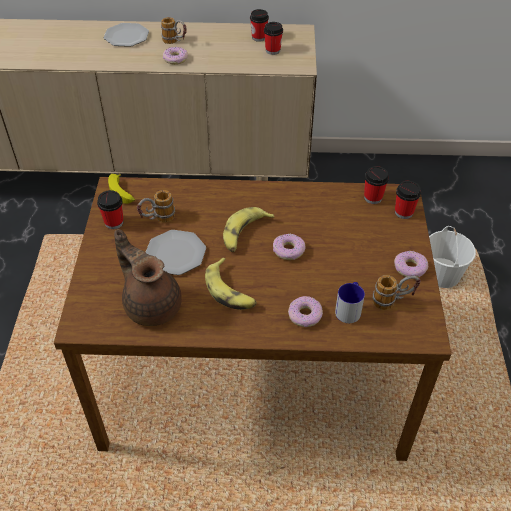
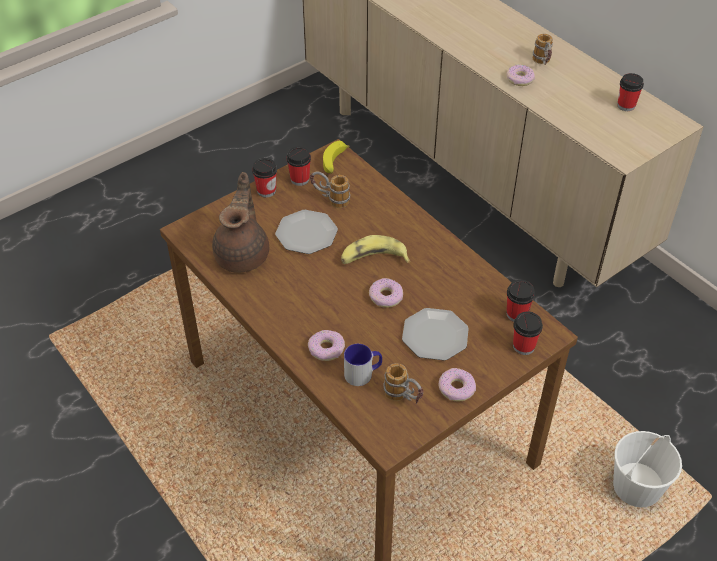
camera: 50 degrees right, 0 degrees up
(126, 36) = (509, 33): plate -> plate (435, 335)
(230, 291) = (303, 289): banana -> none
(273, 50) = (620, 126): cup -> cup (266, 191)

